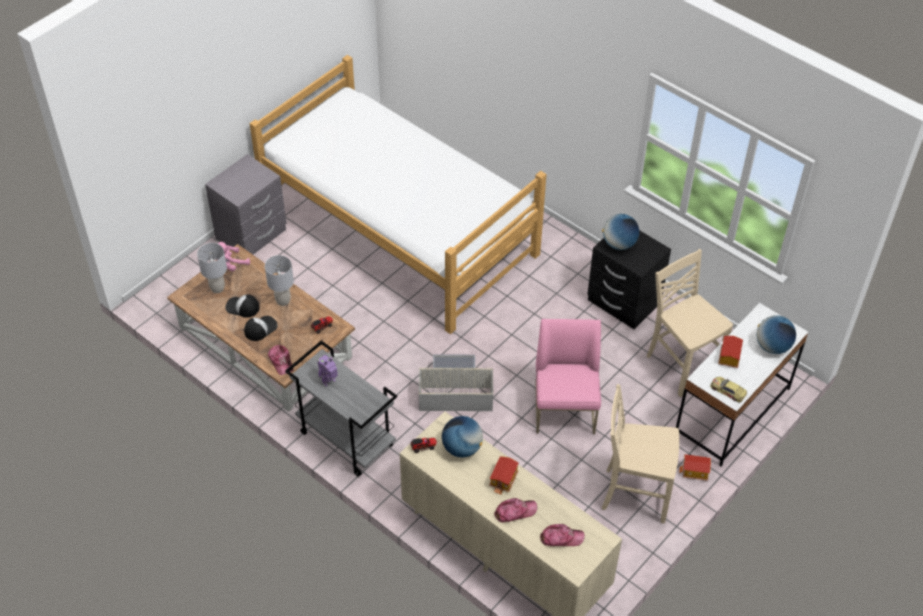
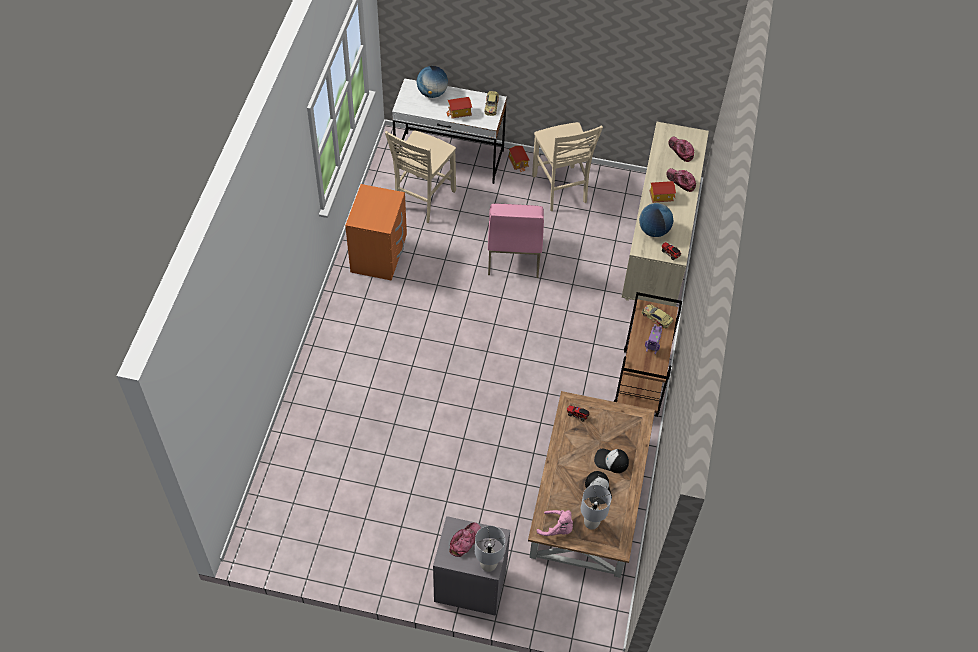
camera: 120 degrees left, 5 degrees up
(281, 361) = (633, 425): cap -> cap (465, 541)
(283, 300) = (569, 461): grey table lamp -> grey table lamp (488, 565)
(345, 439) = (641, 383): grey cart -> brown cart
(361, 405) = (656, 317): none -> toy car
(399, 228) = (388, 457): bed -> none
(454, 391) = (545, 331): grey storage box -> none
(565, 408) = (513, 254): pink chair -> pink chair turned 60 degrees counterclockwise
(619, 244) = (375, 218): globe -> none
(623, 302) = (379, 256): black nightstand -> orange nightstand

